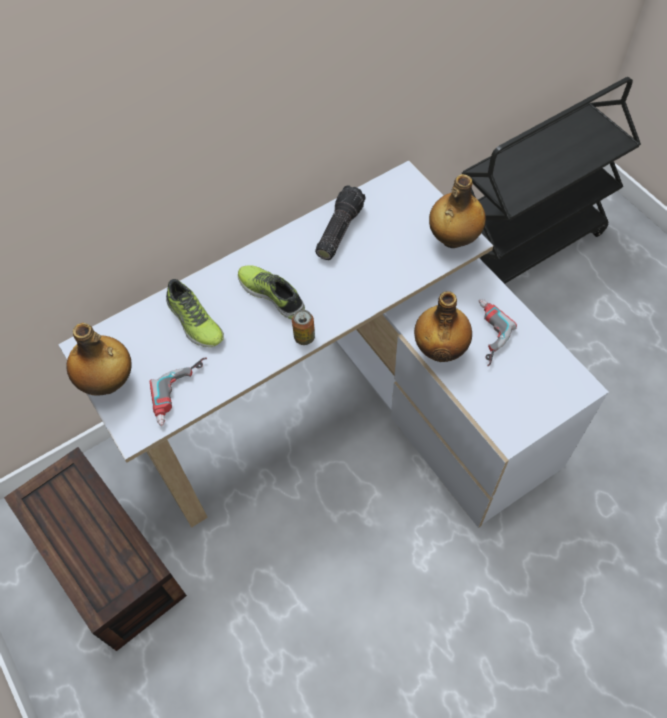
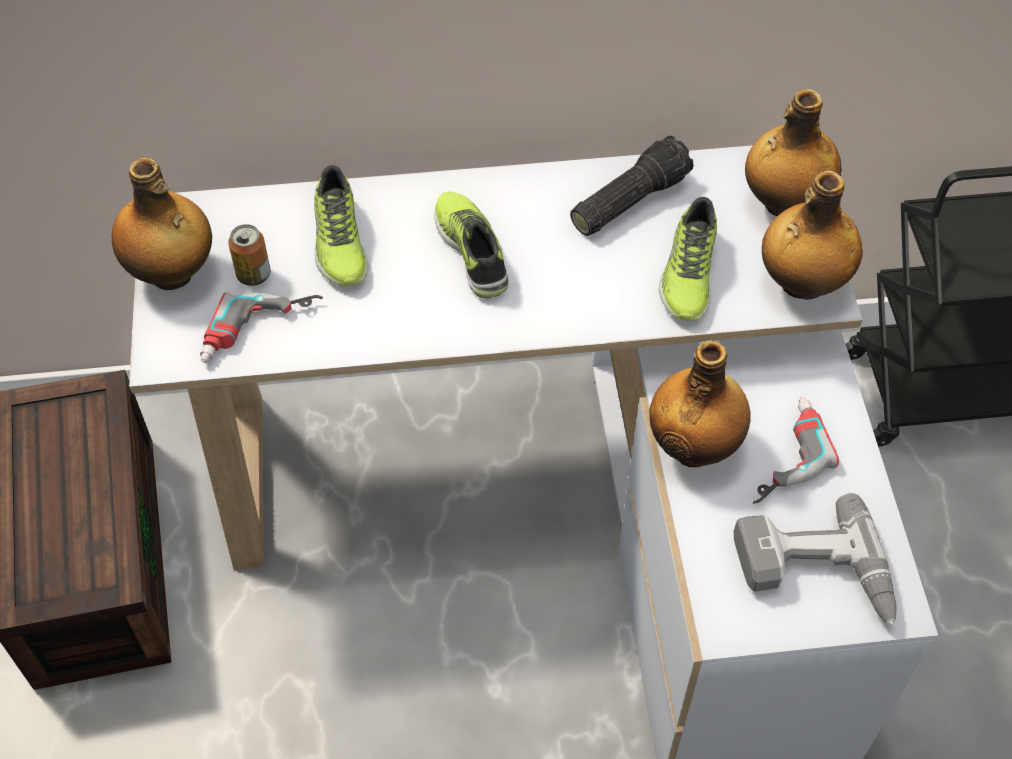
camera: 25 degrees right, 5 degrees down
(304, 337) = (482, 330): can -> can (254, 275)
(393, 258) = (687, 273): none -> shoe
(419, 199) = (783, 204): none -> bottle
(536, 390) = (814, 576): none -> power drill

